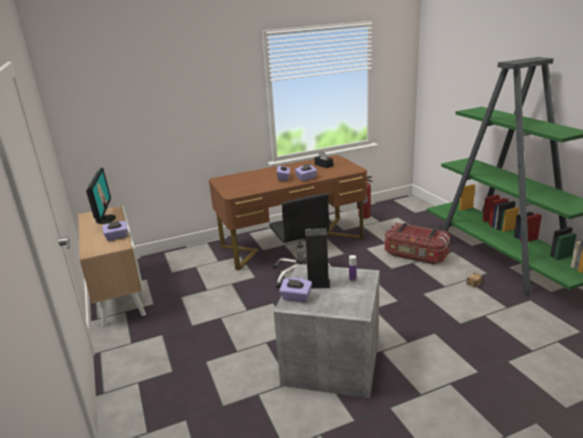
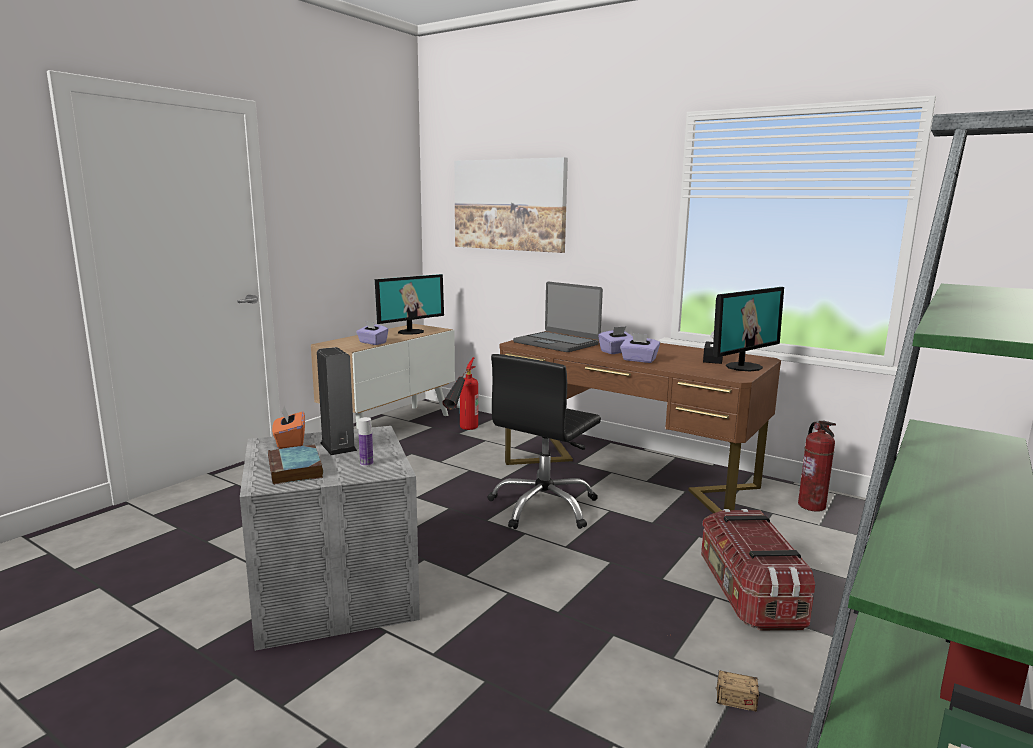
camera: 55 degrees right, 10 degrees down
(142, 102) = (509, 205): none -> picture
(171, 271) = (462, 432): none -> fire extinguisher
(246, 186) = (557, 343): none -> laptop
(296, 297) = (290, 442): purple tissue box -> orange tissue box
(342, 164) = (743, 366): none -> monitor
(345, 300) = (296, 470): none -> book

